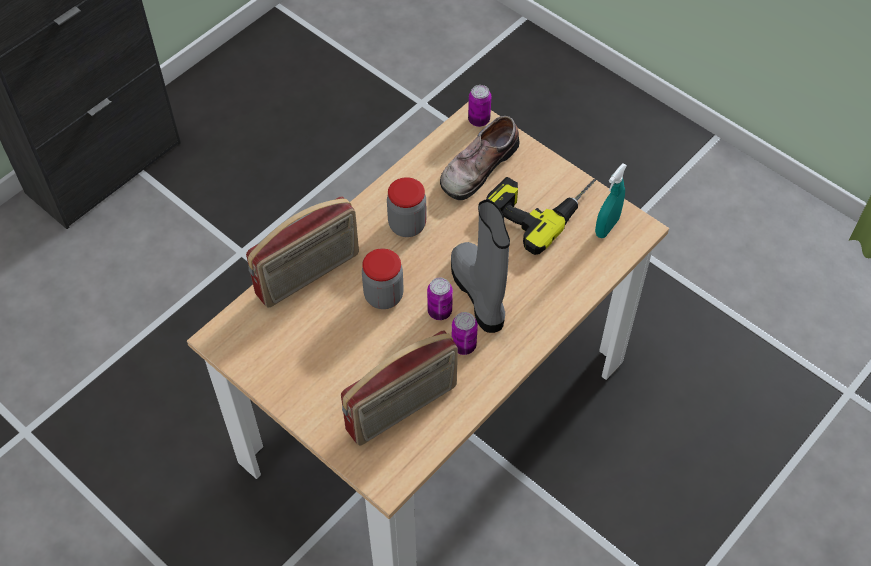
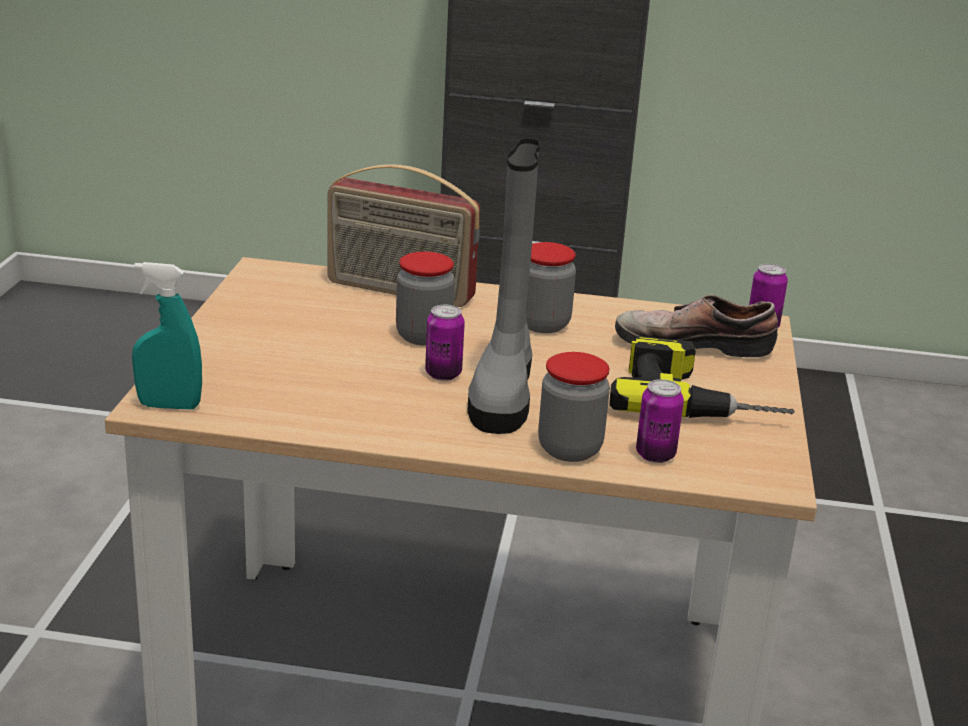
camera: 55 degrees right, 30 degrees down
(403, 409) = (271, 388): radio -> none
(463, 345) = (410, 402): can -> can (655, 455)
(480, 294) = (503, 393): grey boot -> grey boot turned 150 degrees clockwise
(559, 298) = (569, 449): none -> jar
(607, 227) = (739, 454): turquoise spray bottle -> turquoise spray bottle (169, 406)

